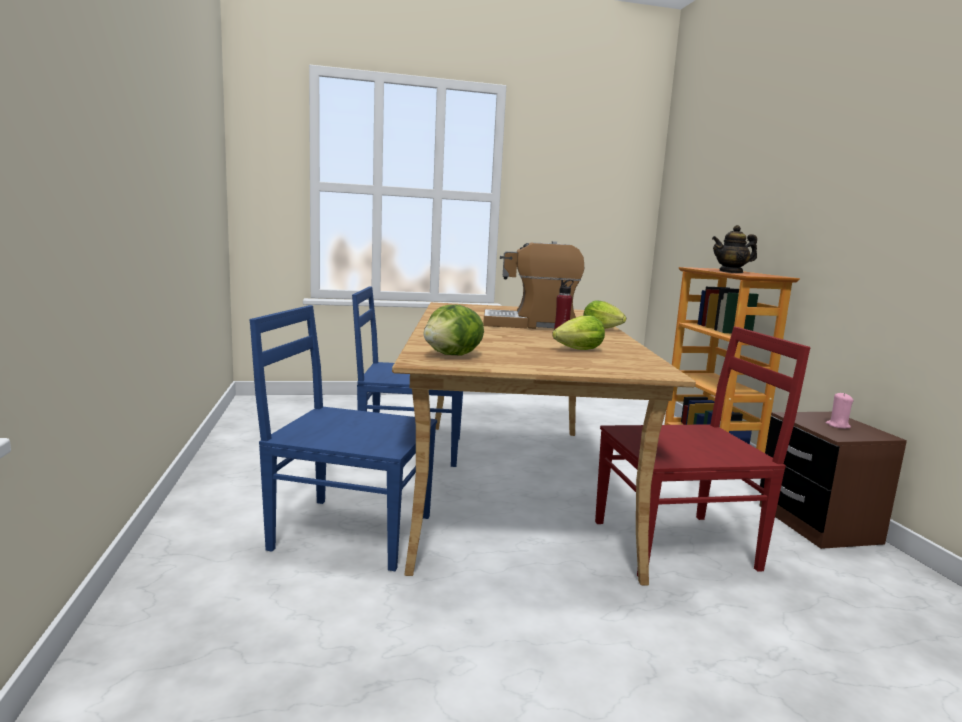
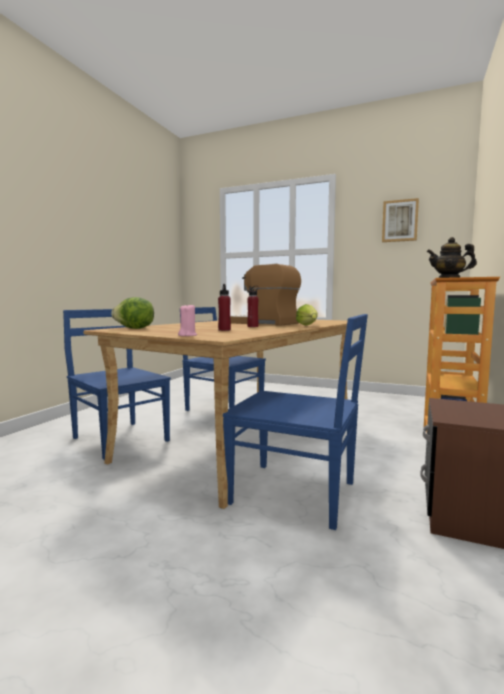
camera: 35 degrees right, 5 degrees down
(576, 350) = (224, 330): lettuce -> red bottle
(585, 168) = (400, 221): none -> picture
(678, 545) = (296, 494): red chair -> blue chair
(837, 425) = (475, 413): pink candle -> pink candle (187, 335)

